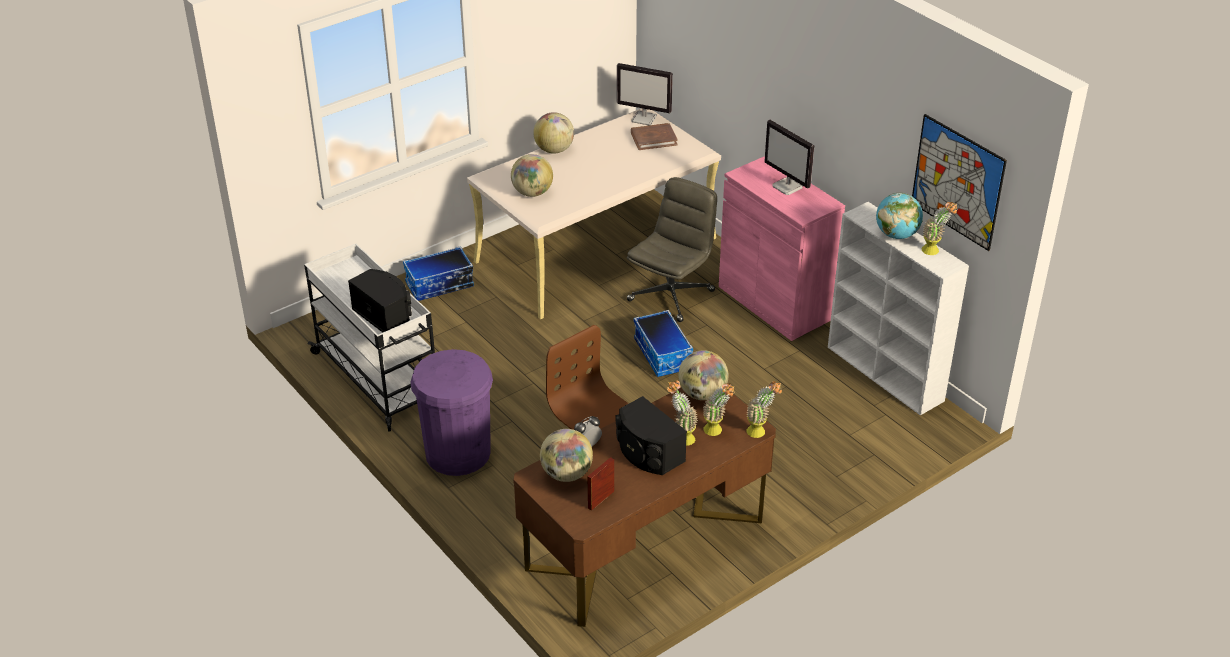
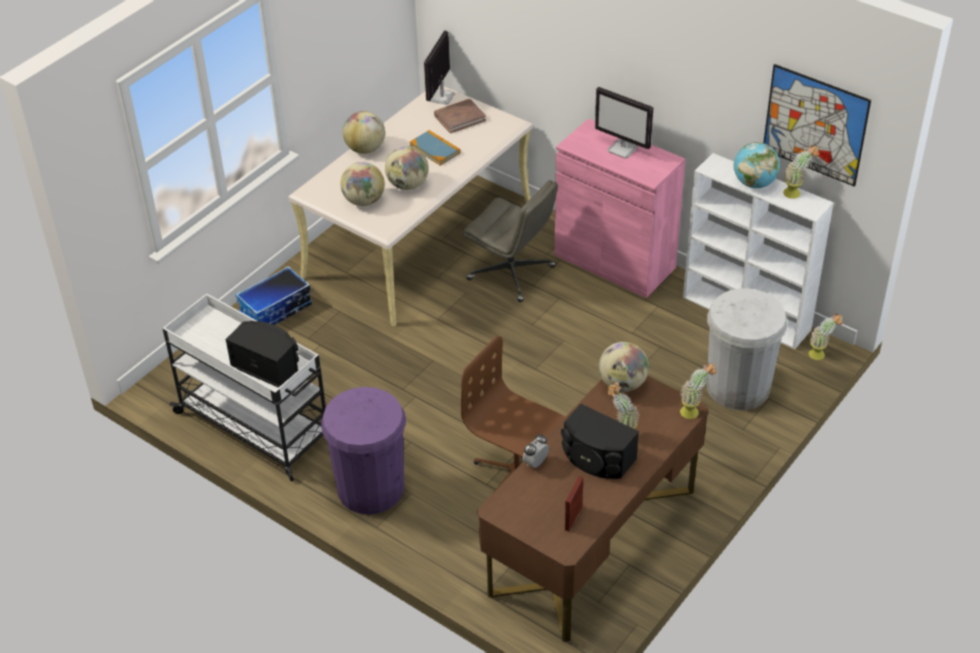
camera: 15 degrees left, 5 degrees up
(566, 474) = (528, 499): globe -> globe (407, 185)
(618, 161) = (435, 149): none -> book
(644, 118) = (441, 97): monitor -> monitor turned 105 degrees clockwise
(663, 354) = (530, 338): storage box -> none
(671, 295) = (512, 273): grey office chair -> grey office chair turned 105 degrees clockwise
(717, 431) = (653, 420): potted plant -> potted plant (821, 355)
(848, 437) = (738, 387): none -> white trash can

